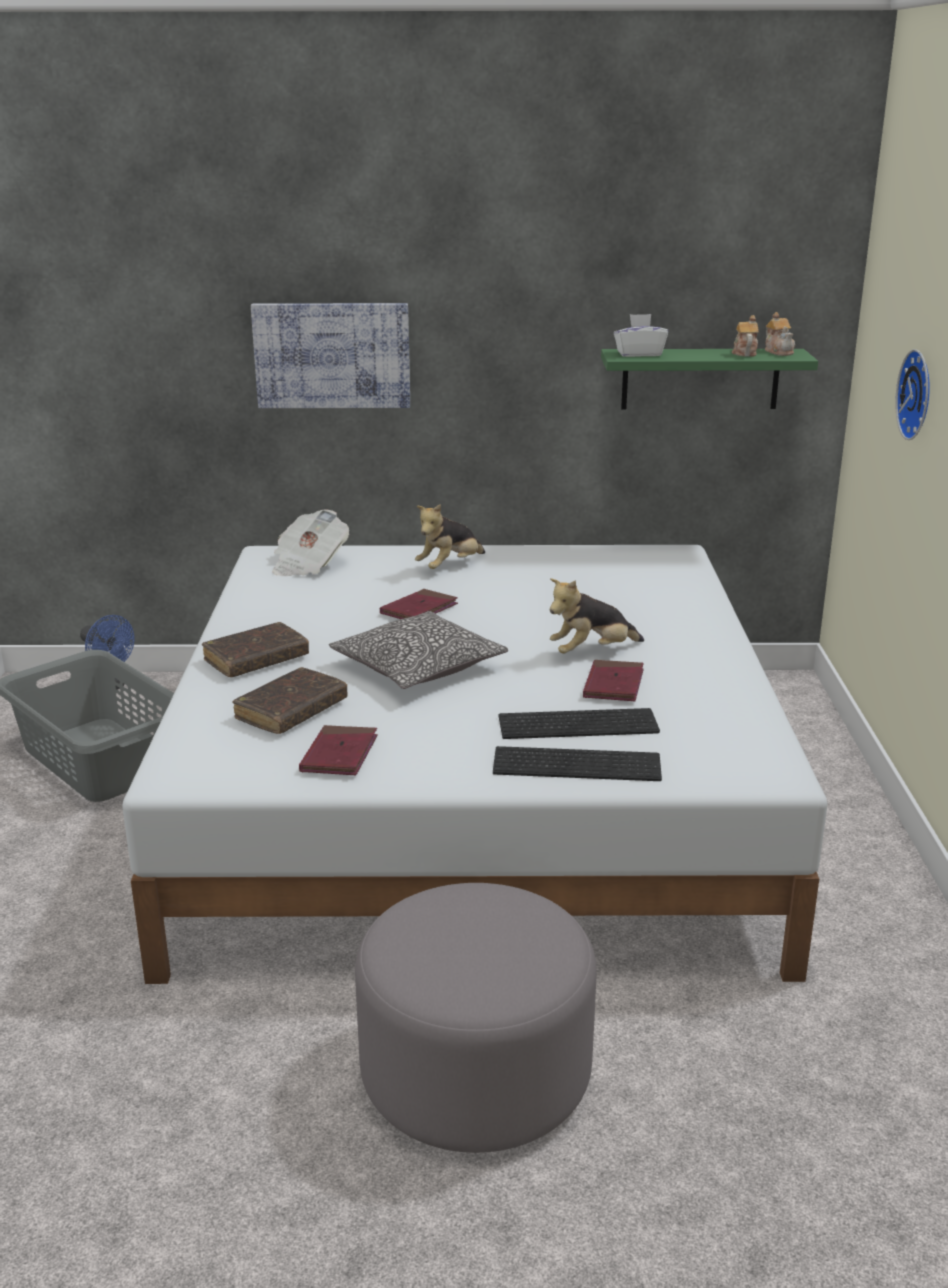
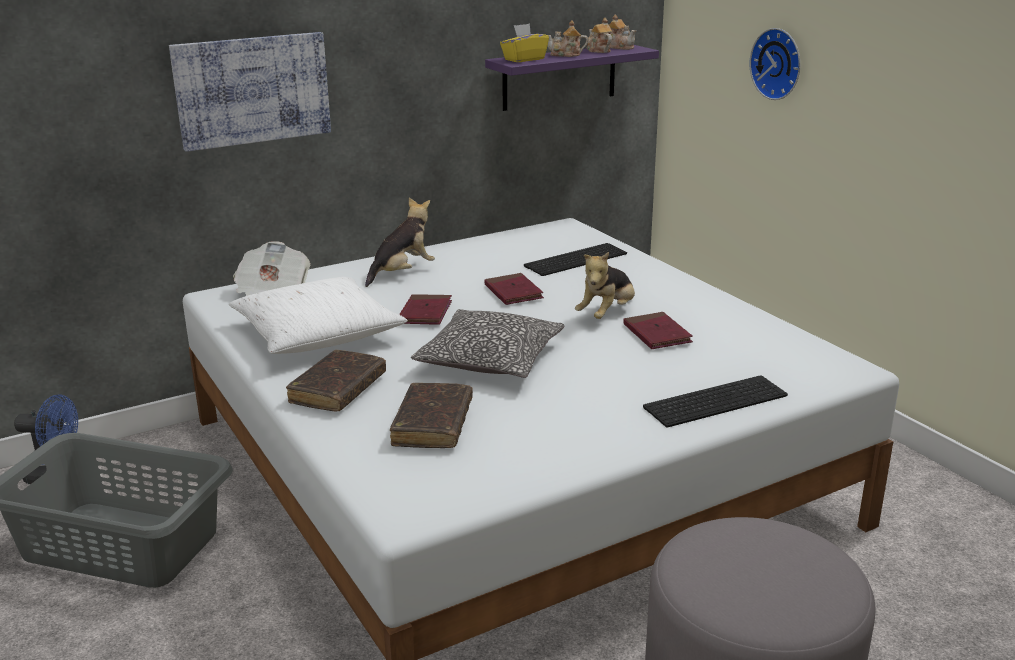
camera: 30 degrees left, 0 degrees up
(303, 607) = (317, 334): none -> white pillow
(339, 755) = (526, 449): red book -> red book (513, 292)
(450, 566) = (402, 273): plush toy -> plush toy turned 150 degrees counterclockwise
(579, 723) = (673, 370): keyboard -> keyboard (575, 259)
(639, 354) = (524, 59): white tissue box -> yellow tissue box
(696, 354) = (566, 55): none -> teapot
(700, 379) = (559, 77): green shelf -> purple shelf

